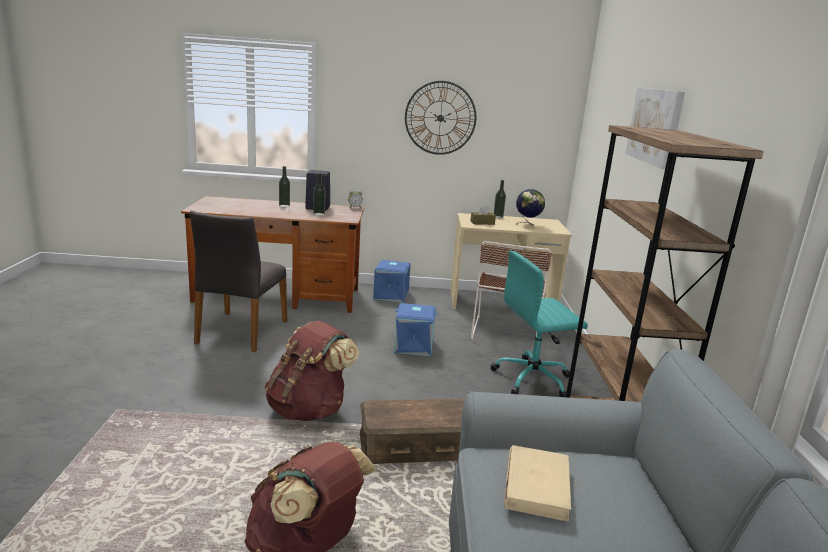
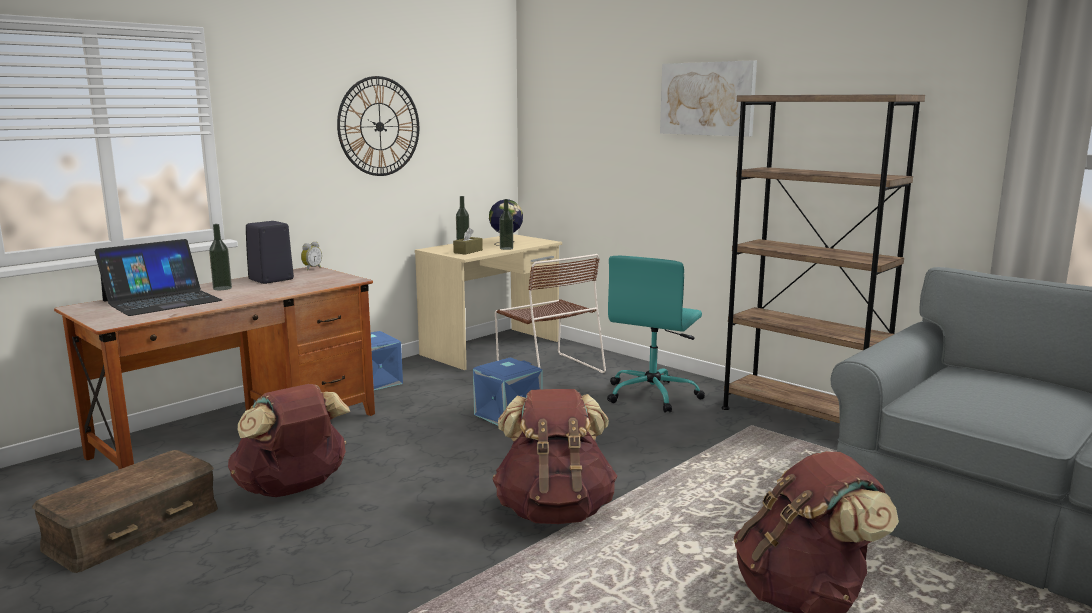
camera: 45 degrees left, 5 degrees down
(240, 332) = (293, 489): grey chair -> brown backpack
(244, 204) = (162, 300): none -> laptop
(319, 214) = (299, 284): bottle -> bottle (506, 248)
(416, 447) = (698, 484): brown storage box -> brown storage box (133, 529)
(537, 485) = (983, 397): beige book -> none

